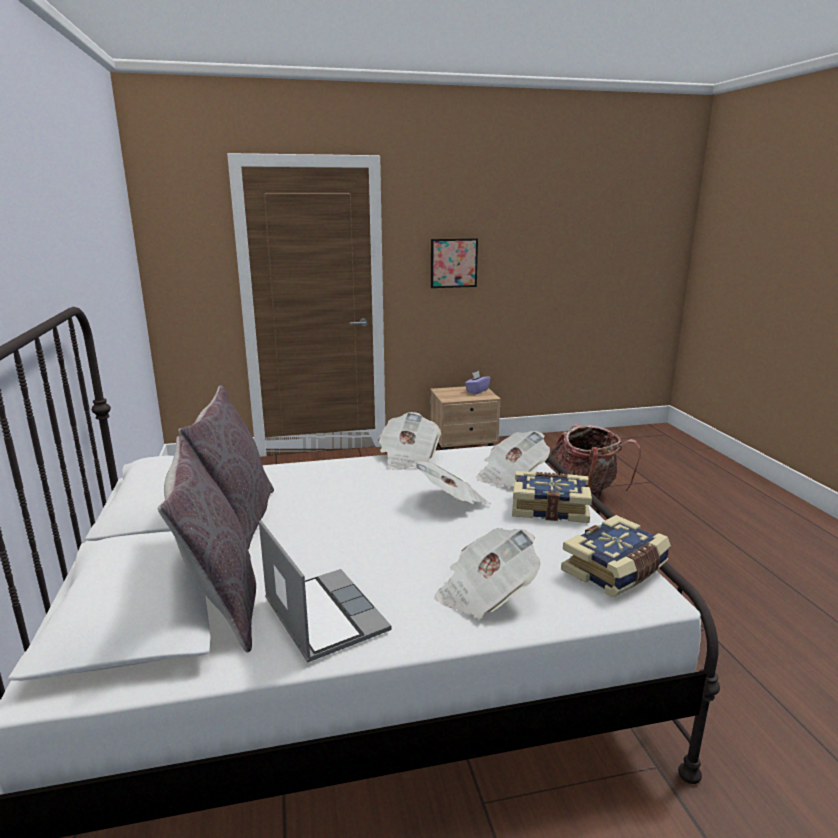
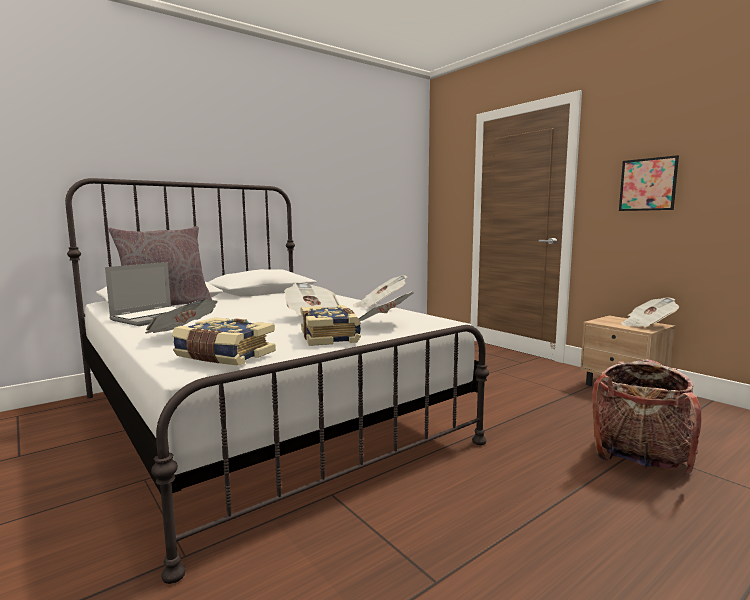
camera: 65 degrees right, 10 degrees down
(238, 519) = (254, 298): grey pillow -> none
(477, 391) = (647, 325): purple tissue box -> newspaper

